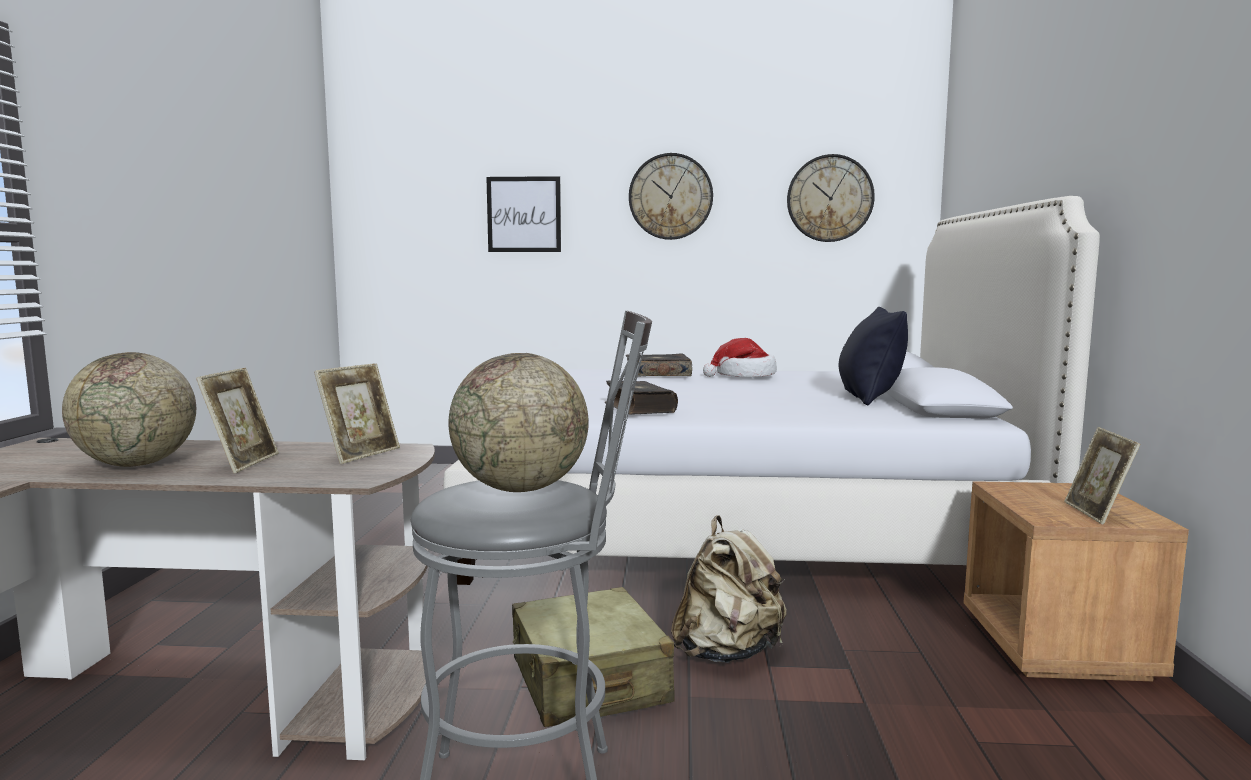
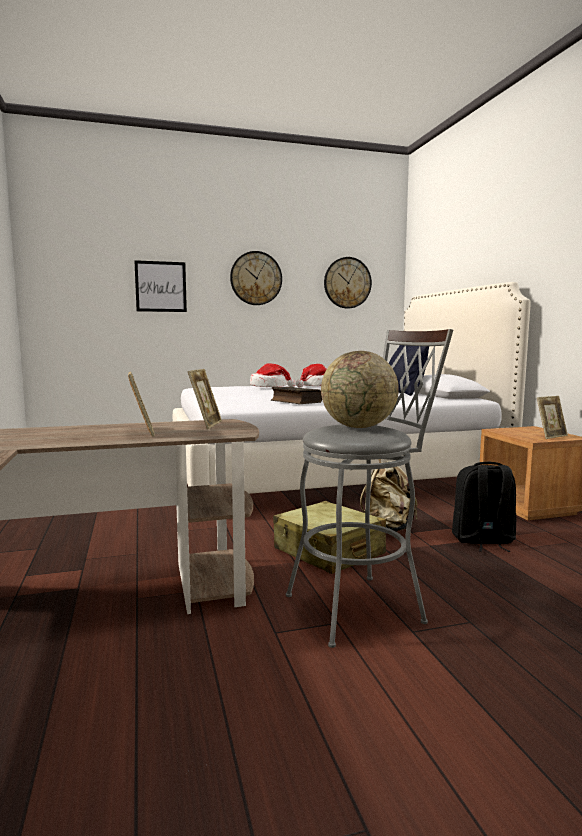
camera: 20 degrees left, 0 degrees up
(137, 464) = (69, 437): globe -> none
(657, 374) = (270, 387): book -> hat
(887, 709) = (482, 541): none -> black backpack
(1096, 513) = (551, 436): picture frame -> picture frame turned 105 degrees counterclockwise

